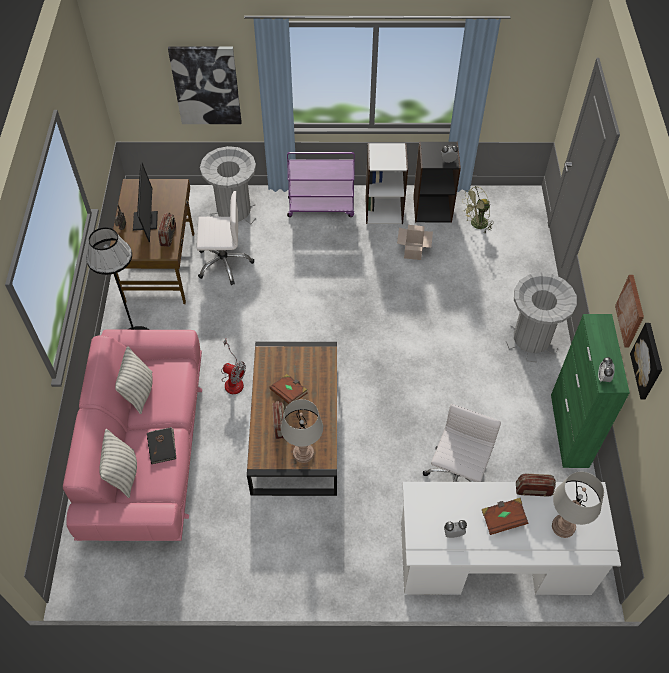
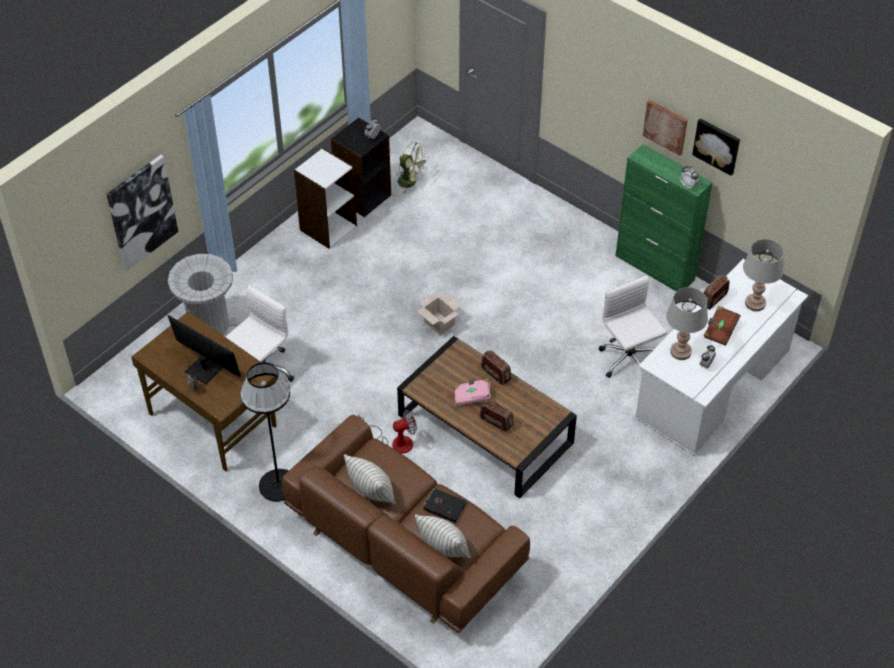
camera: 50 degrees left, 5 degrees down
(146, 449) = (404, 543): pink sofa -> brown sofa
(168, 236) = (243, 363): radio -> radio (496, 374)
(289, 393) = (472, 396): brown book -> pink book
(303, 453) = (537, 423): grey table lamp -> grey table lamp (680, 352)
(321, 207) = (275, 265): purple cart -> none
(413, 251) = (394, 239): cardboard box -> cardboard box (440, 324)
(476, 225) = (411, 182): green fan -> green fan turned 75 degrees counterclockwise
(531, 340) = (557, 231): grey trash can -> none

